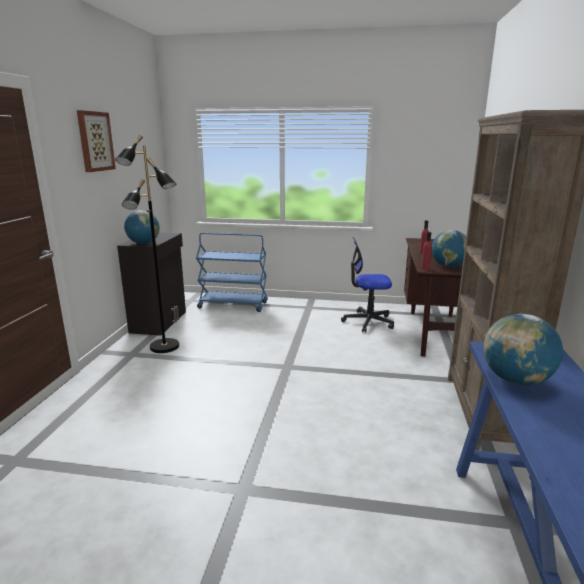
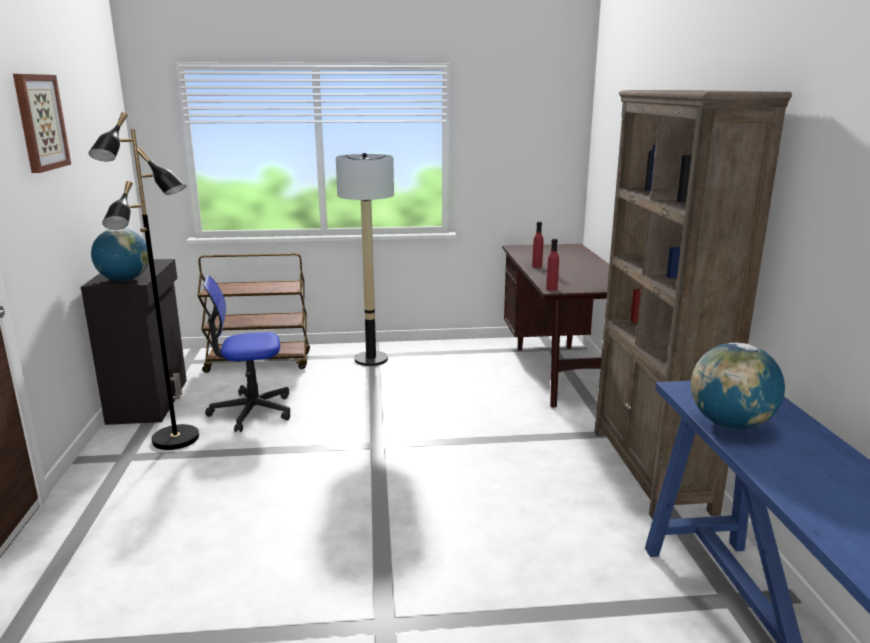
camera: 15 degrees left, 0 degrees up
(233, 305) = (259, 362): blue cart -> brown cart
(306, 310) = (371, 359): none -> floor lamp
(368, 322) = (465, 367): office chair -> office chair (252, 411)
(448, 266) = (578, 283): globe -> none

